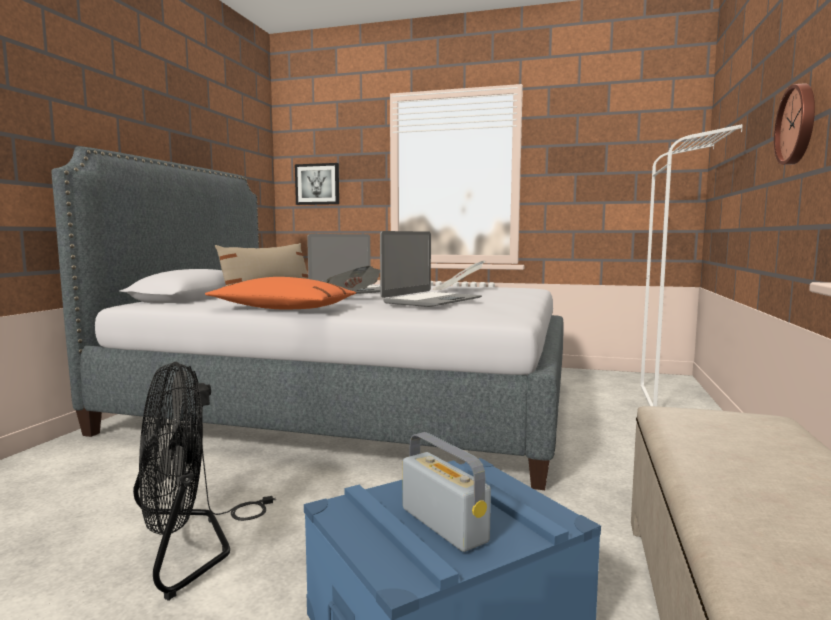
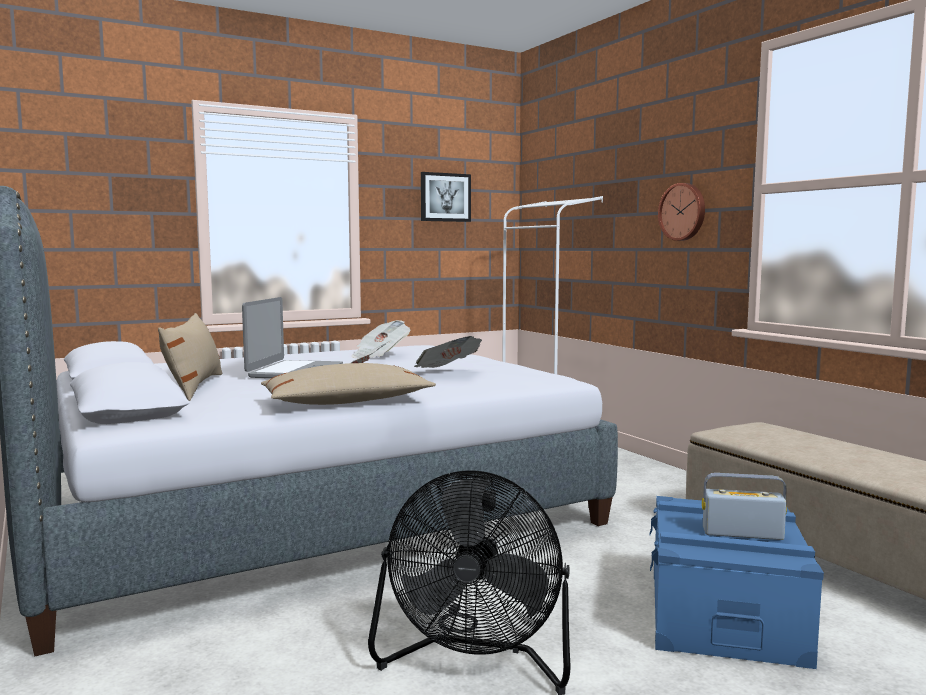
camera: 45 degrees left, 0 degrees up
(282, 309) = (346, 402): orange pillow -> beige pillow
(317, 184) = (77, 216): picture -> picture (445, 197)
(431, 301) = (447, 372): laptop -> newspaper

